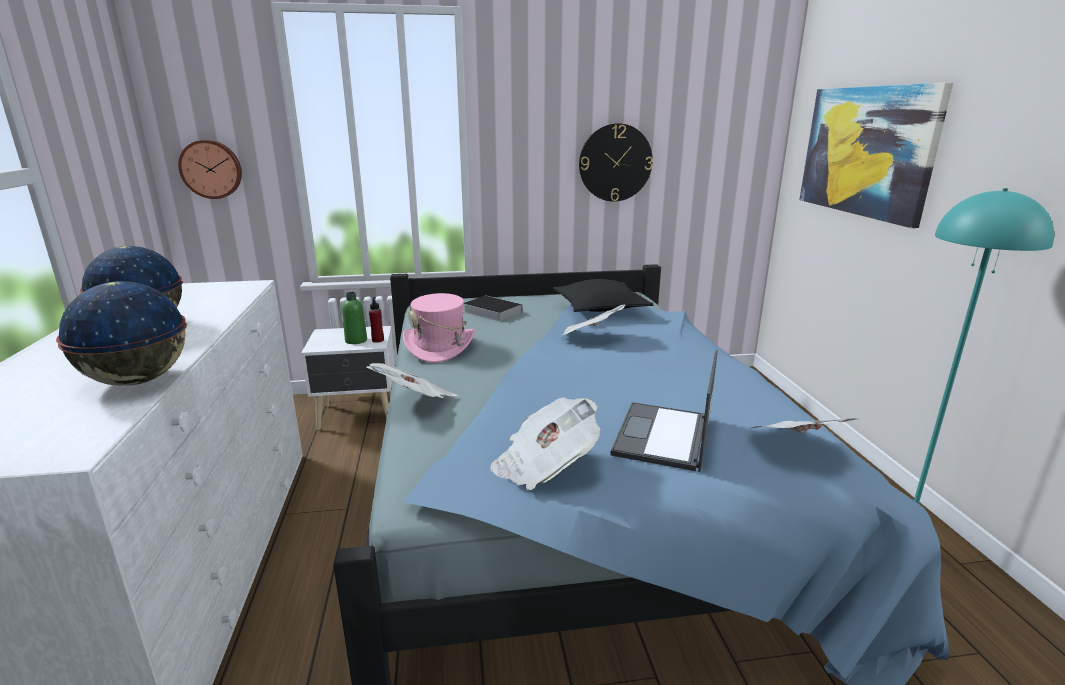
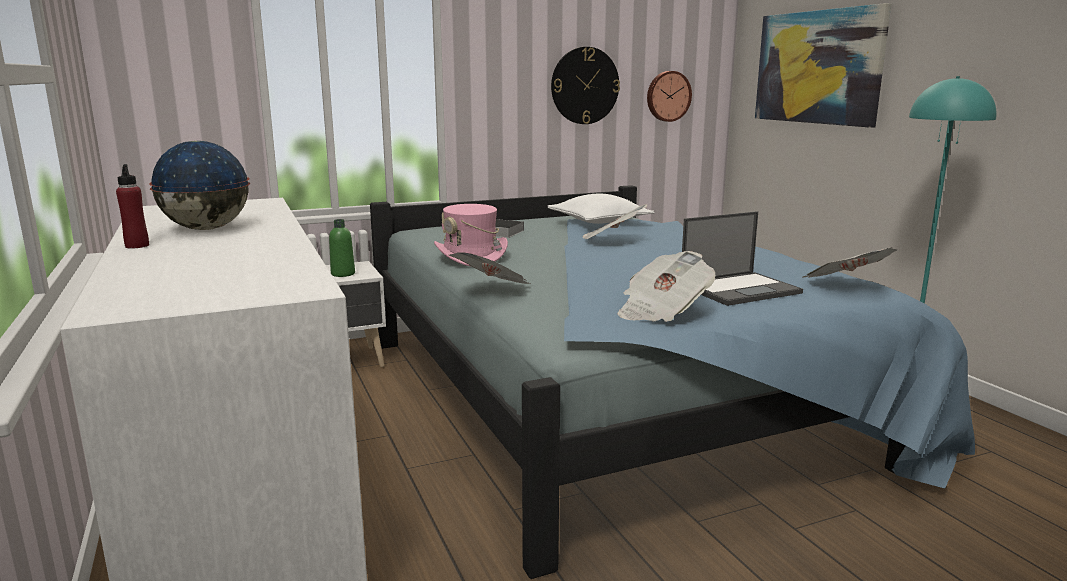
camera: 15 degrees left, 5 degrees down
(138, 380) = (279, 255): globe -> none
(211, 169) = (162, 90): wall clock -> wall clock (667, 96)
(378, 340) = (367, 272): red bottle -> red bottle (137, 246)
(600, 308) = (599, 221): black pillow -> white pillow
(663, 437) = (740, 289): laptop -> laptop turned 120 degrees counterclockwise

